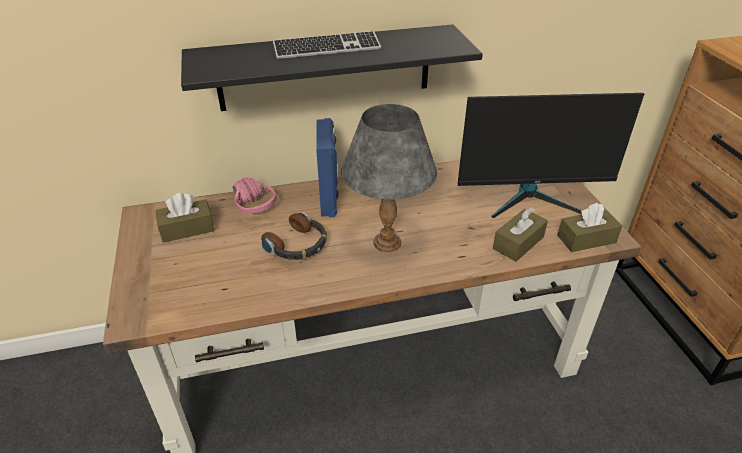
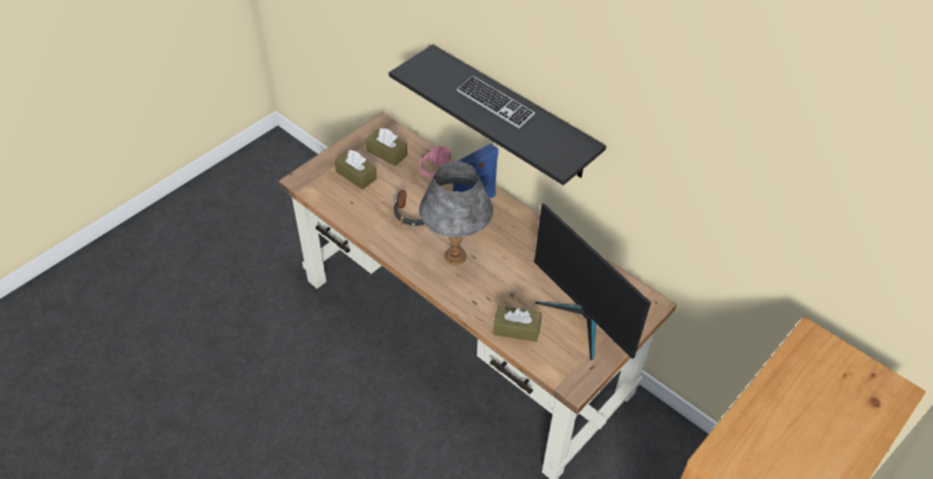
camera: 55 degrees right, 10 degrees up
(586, 239) = (557, 369): brown tissue box -> brown tissue box (356, 175)

